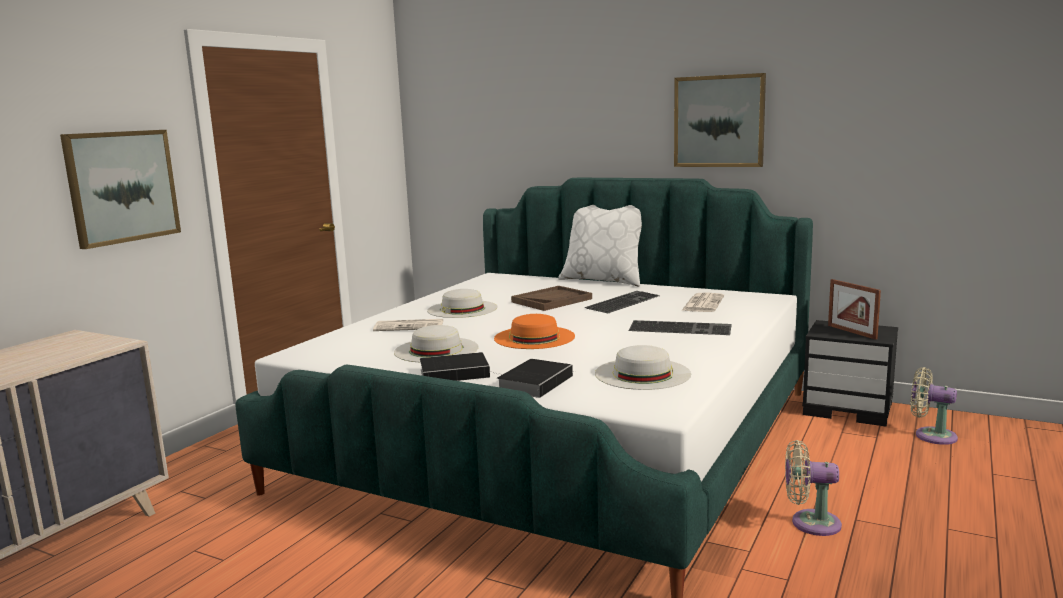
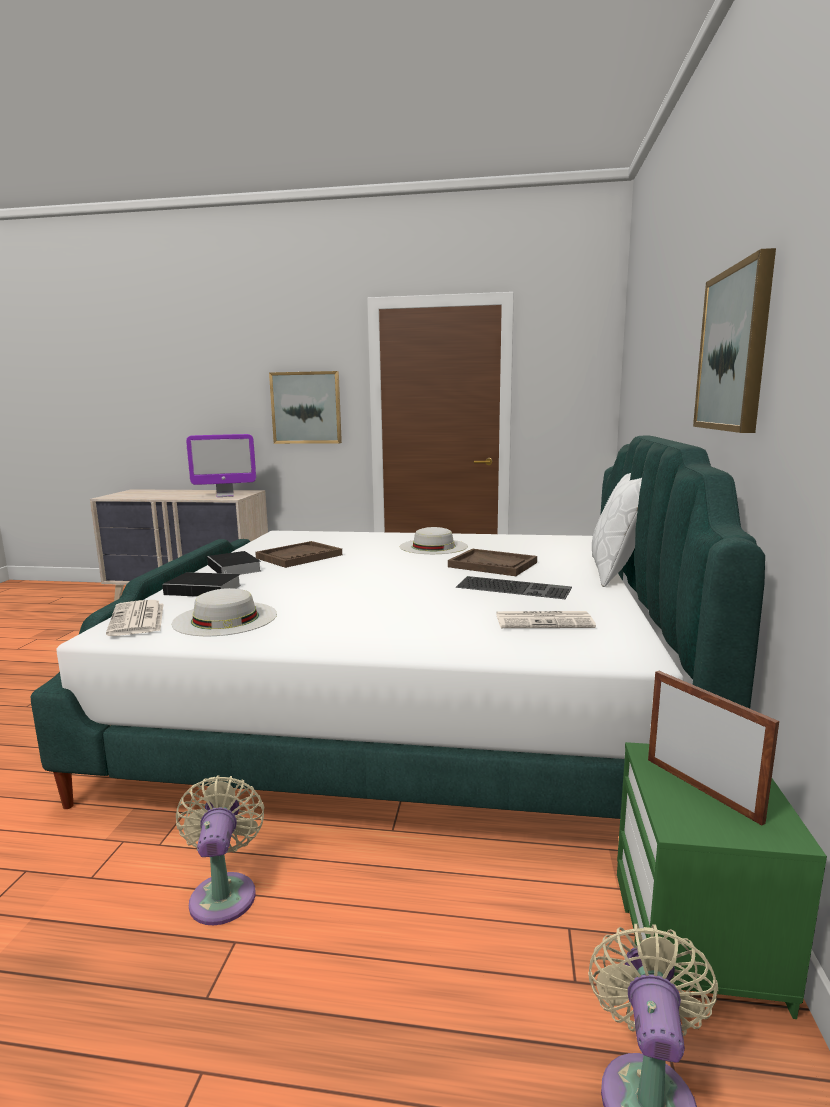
camera: 70 degrees right, 0 degrees up
(80, 347) = (225, 495): none -> monitor
(410, 326) = (367, 543): newspaper -> newspaper (137, 619)
(436, 350) = (299, 556): white hat -> brown tray
(534, 337) = (345, 575): orange hat -> none
(681, 328) = (409, 620): keyboard -> none
(849, 409) = (698, 939): black nightstand -> green nightstand
(851, 332) = (701, 789): picture frame -> picture frame turned 105 degrees clockwise

